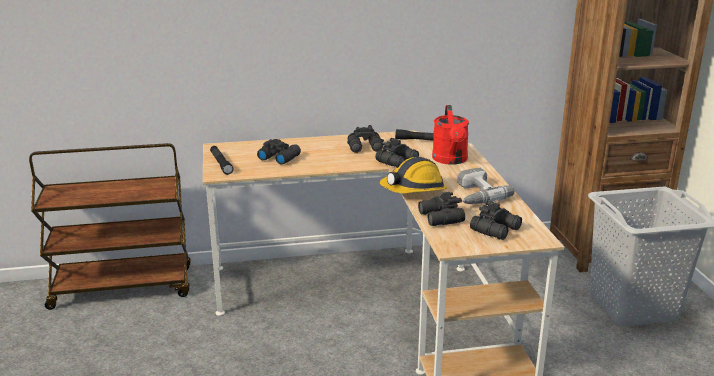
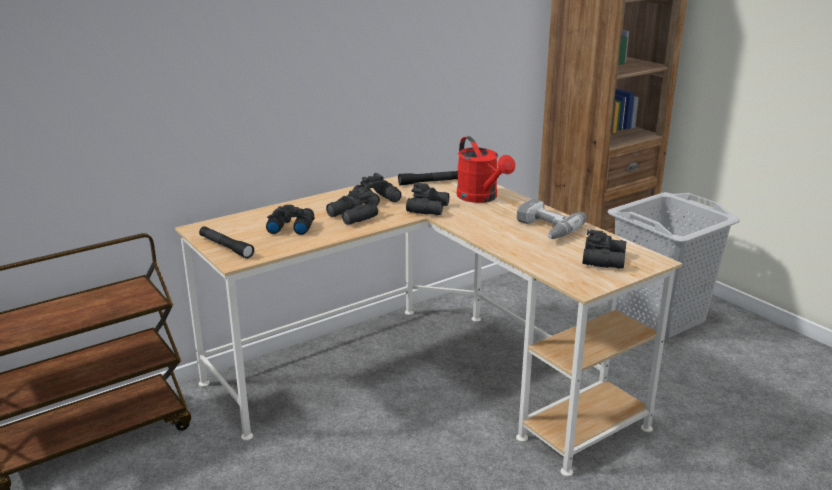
camera: 25 degrees left, 0 degrees up
(413, 190) = (479, 235): hard hat -> none
(440, 218) = (539, 260): black binoculars -> black binoculars (351, 217)

